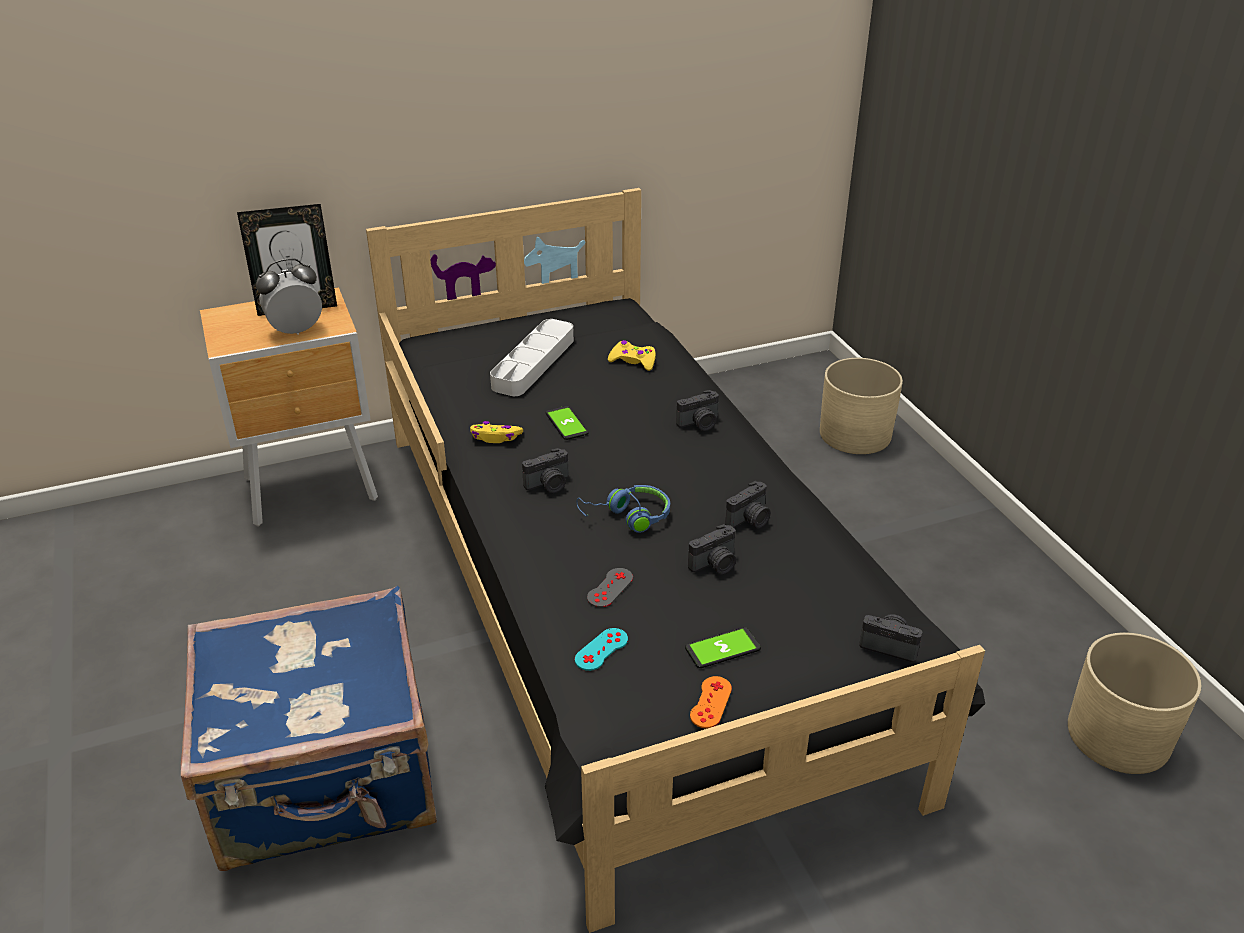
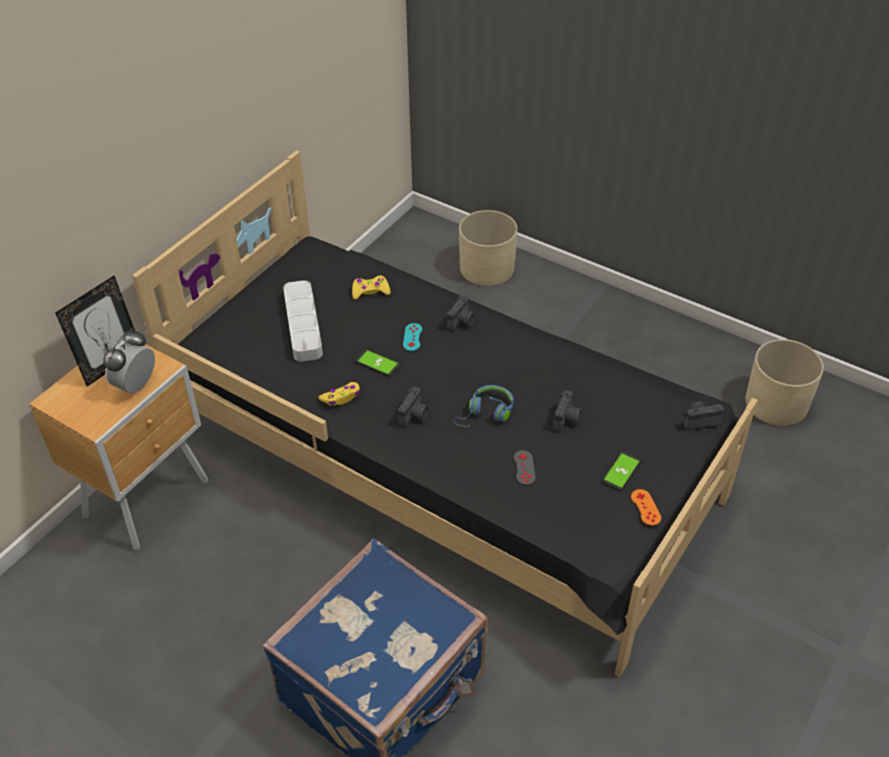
camera: 35 degrees left, 10 degrees up
(601, 649) = (559, 510): turquoise game controller -> turquoise game controller (412, 337)
(750, 520) = (557, 378): camera -> none

